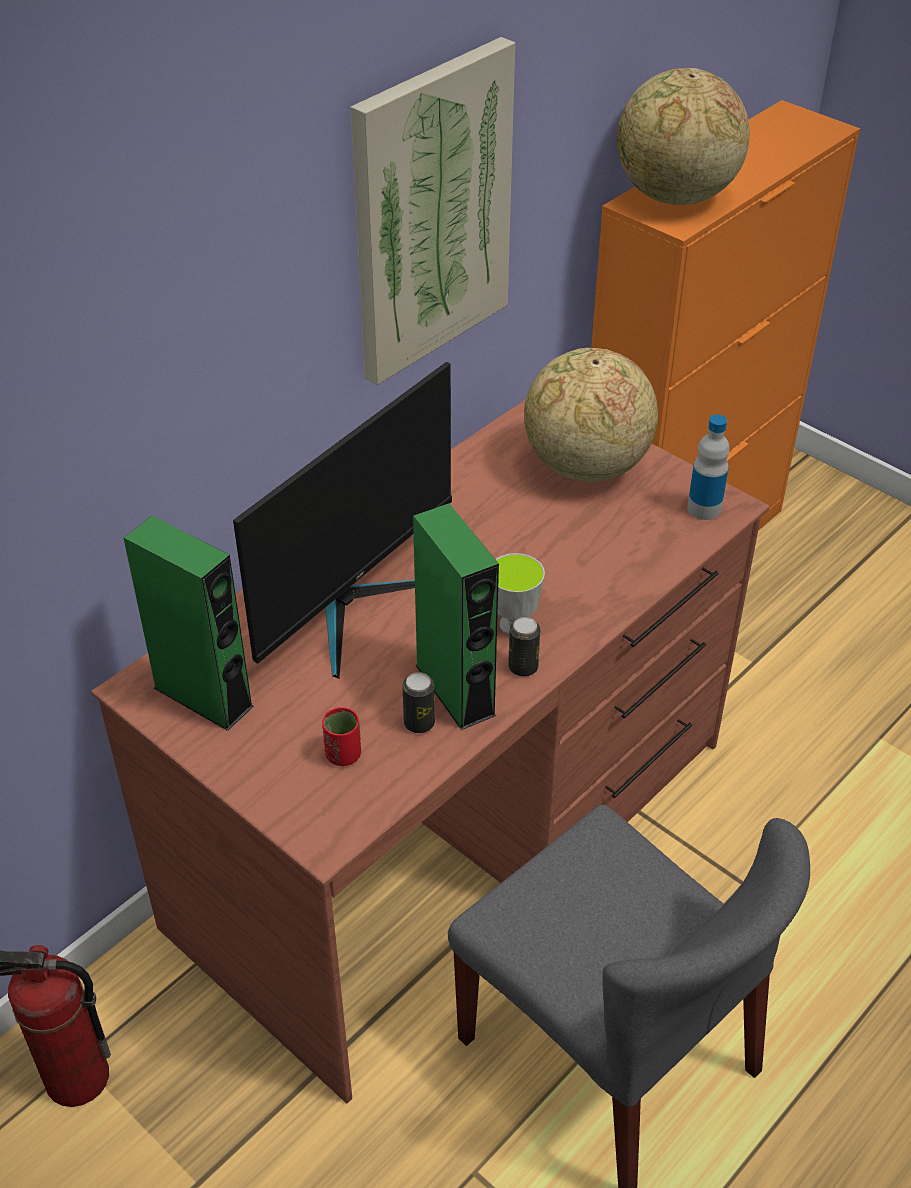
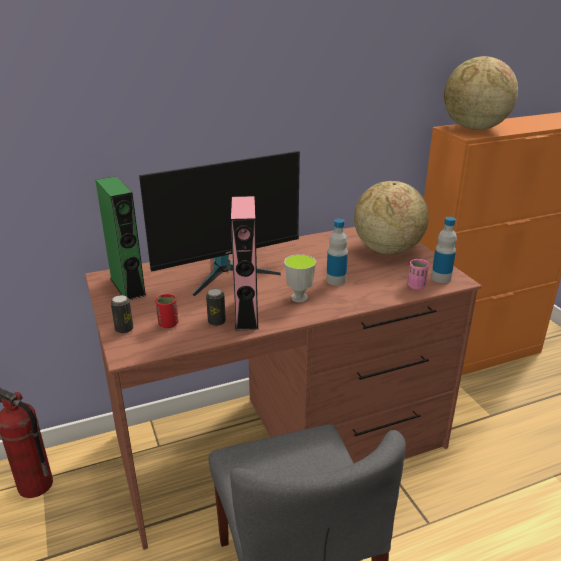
camera: 25 degrees right, 15 degrees down
(430, 213) = (320, 90): picture -> none
(455, 690) = (246, 314): green speaker -> pink speaker
(523, 667) = (289, 314): can -> can (124, 329)
(547, 566) = (336, 280): none -> bottle
(677, 539) = (416, 286): none -> pink cup

